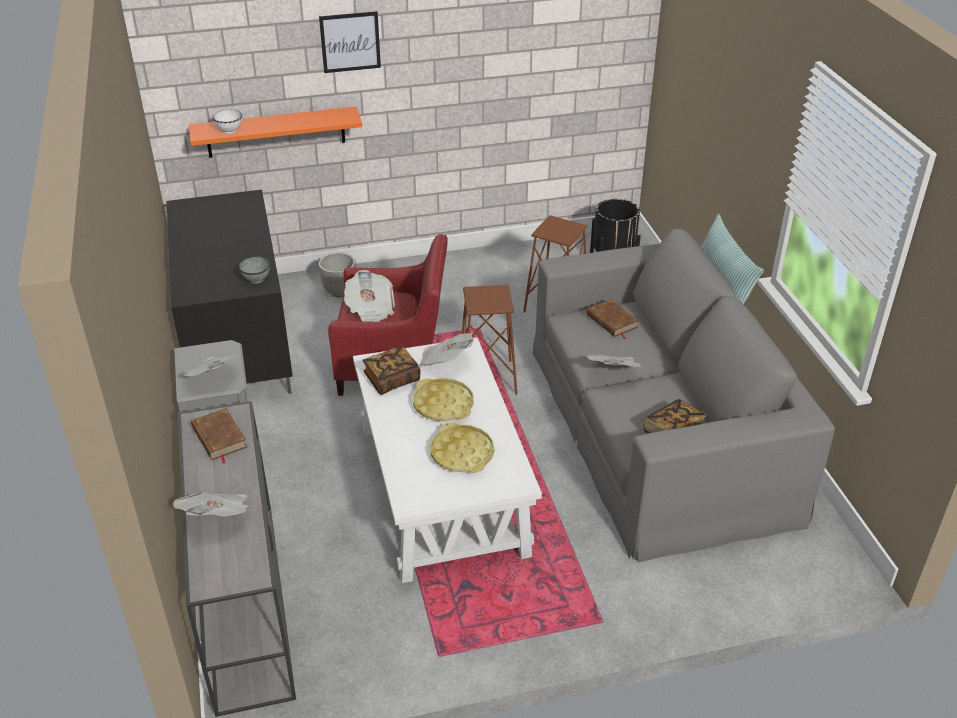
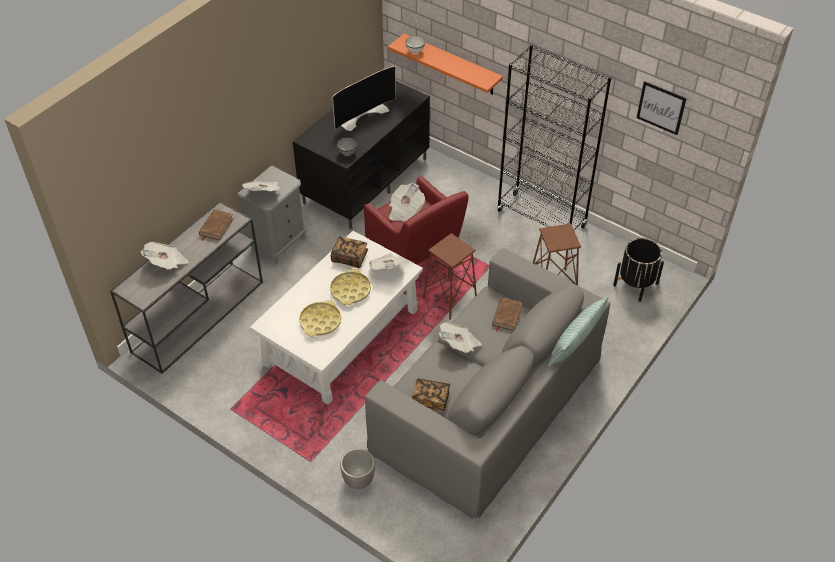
camera: 50 degrees right, 10 degrees up
(215, 240) = (363, 114): none -> television
(340, 291) = (454, 187): planter -> planter (359, 480)
(350, 42) = (505, 33): picture -> picture (661, 107)
(460, 265) = (541, 219): none -> black bookcase

